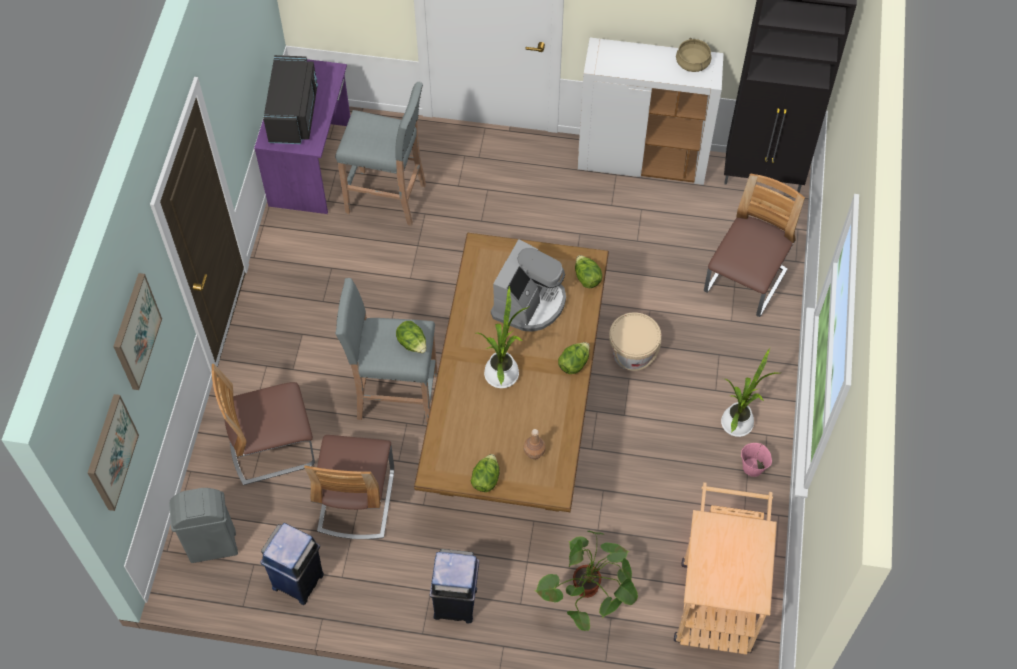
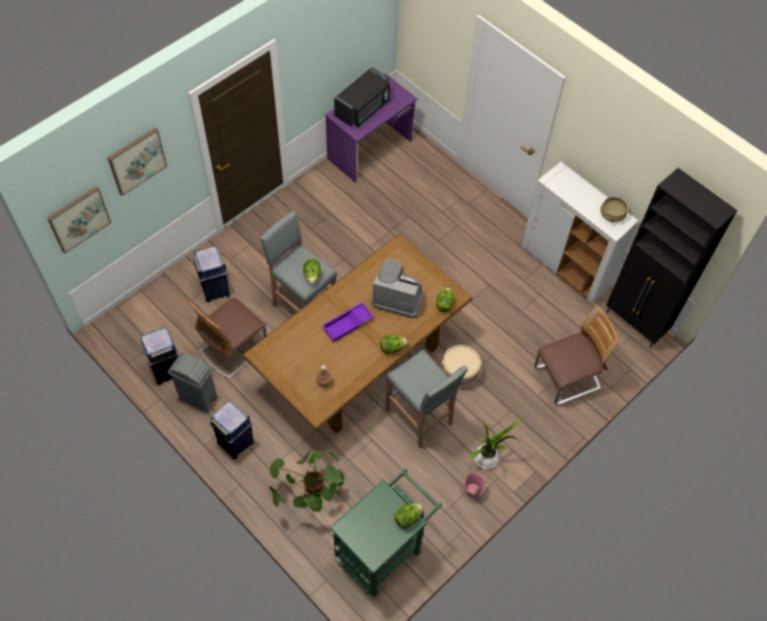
camera: 35 degrees right, 0 degrees up
(212, 546) = (141, 320): grey trash can -> grey trash can (198, 398)
(272, 448) = (215, 290): chair -> blue trash can
(388, 199) = (395, 195): grey stool -> grey stool (420, 418)
(485, 479) = (284, 378): lettuce -> lettuce (407, 518)
(502, 372) = (347, 325): potted plant -> purple tray
(529, 303) = (398, 296): coffee machine -> coffee machine turned 135 degrees counterclockwise
(716, 596) = (383, 548): beige cart -> green cart

